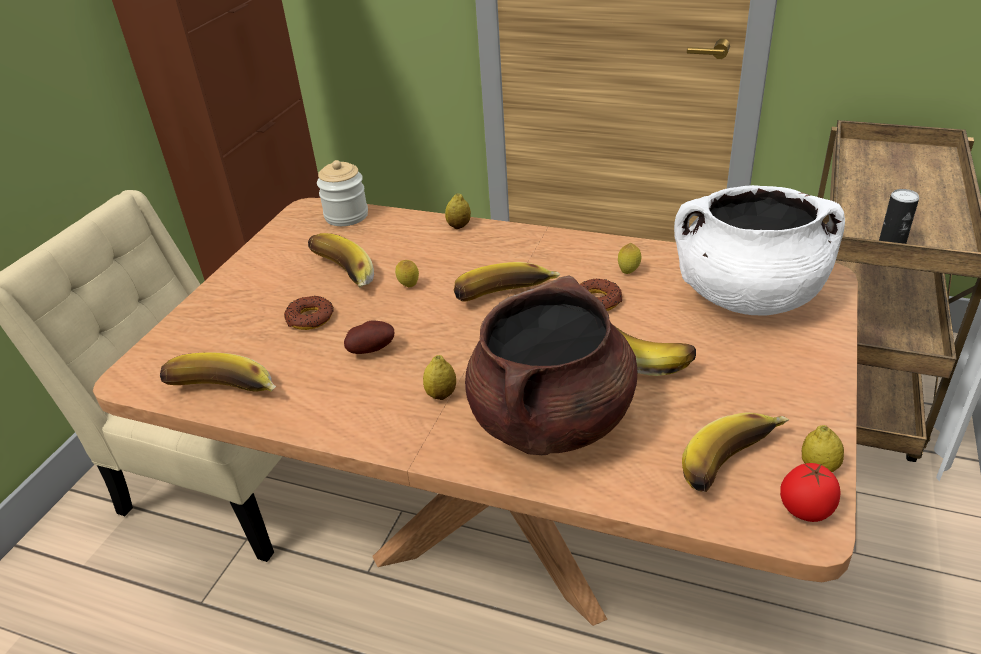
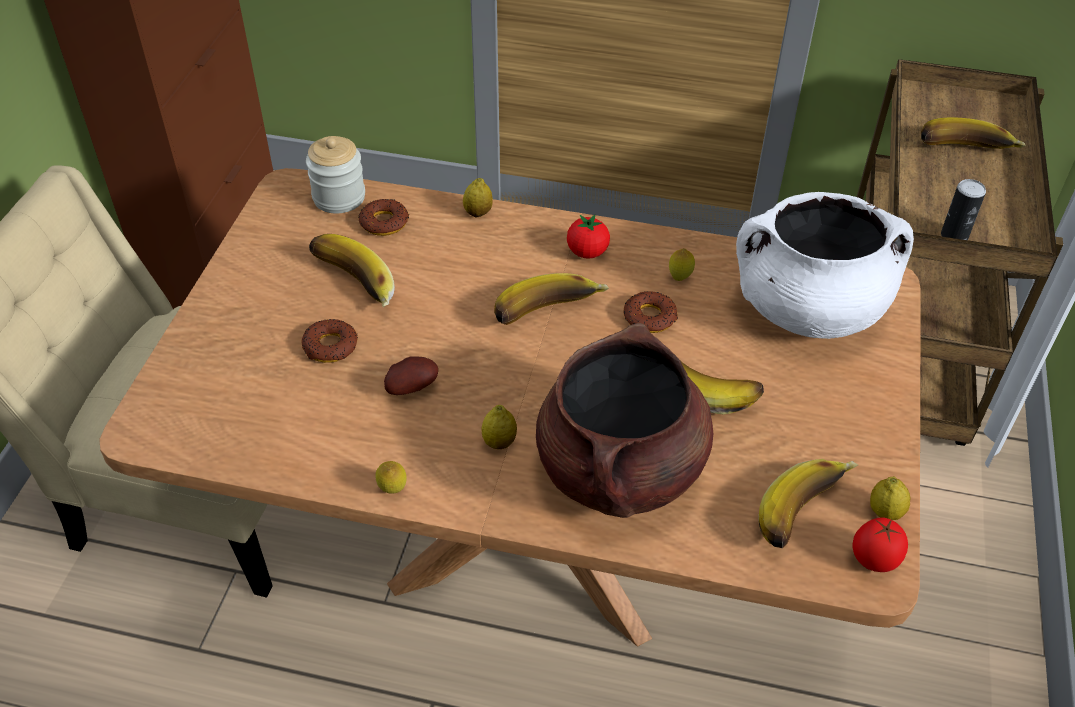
camera: 10 degrees left, 10 degrees up
(222, 395) = (255, 450): banana -> banana (965, 153)
(379, 232) = (384, 222): none -> donut
(409, 286) = (436, 300): lemon -> lemon (393, 490)
(548, 253) = (587, 252): none -> tomato

